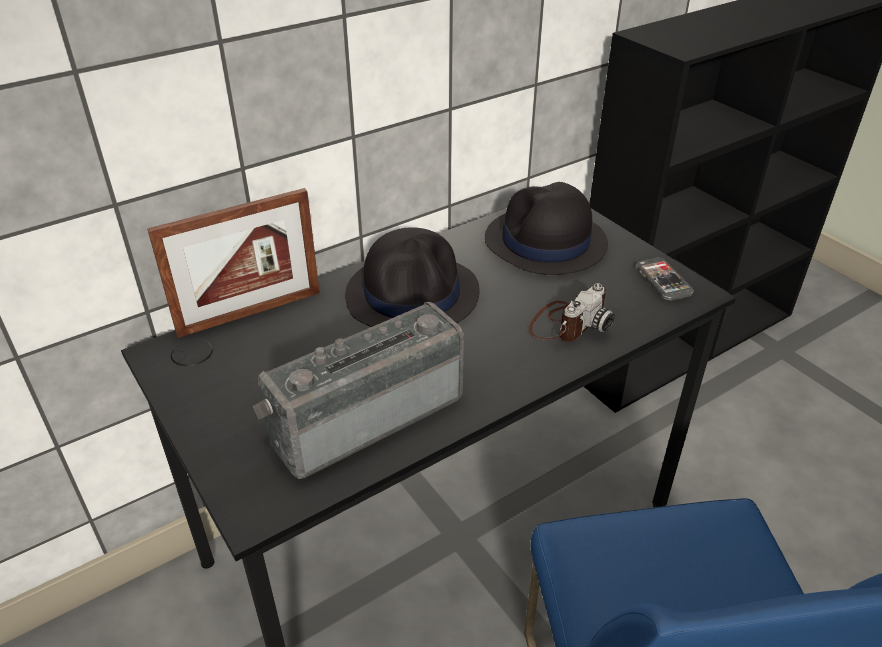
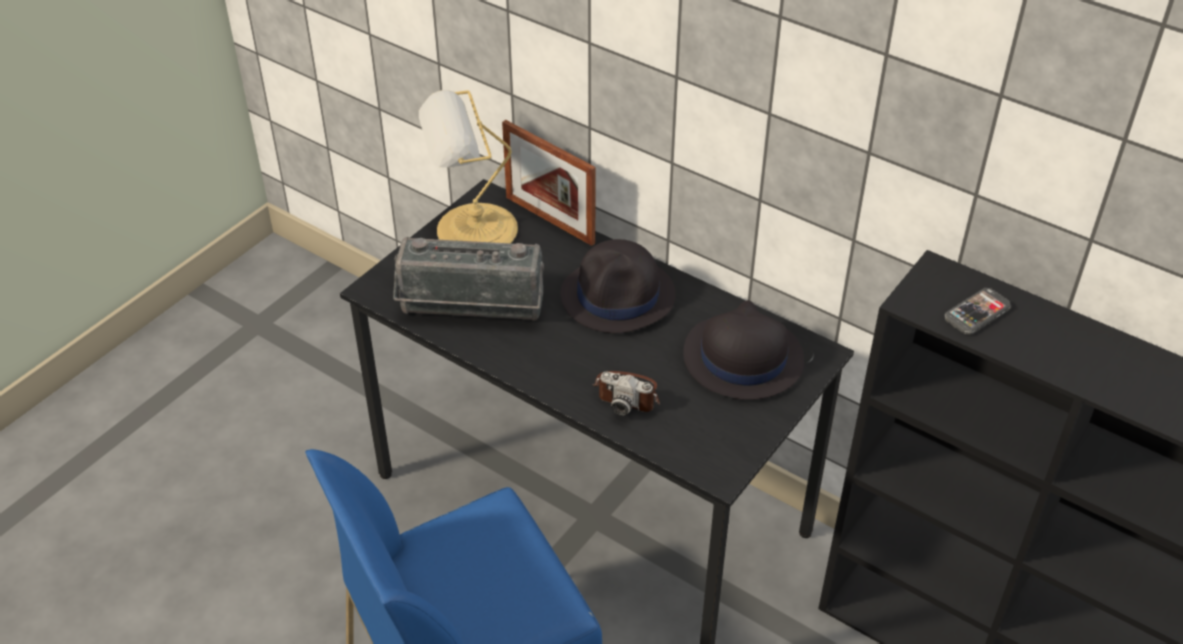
camera: 70 degrees right, 5 degrees up
(214, 380) = (472, 230): none -> table lamp
(364, 415) = (471, 310): radio -> radio turned 150 degrees clockwise
(663, 281) = (726, 448): phone -> phone (977, 313)

